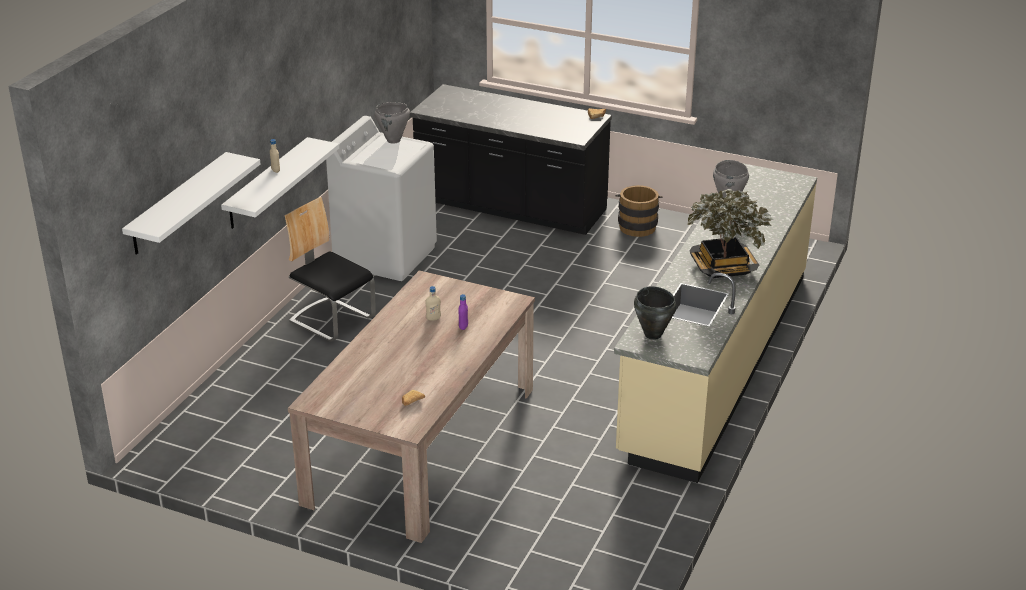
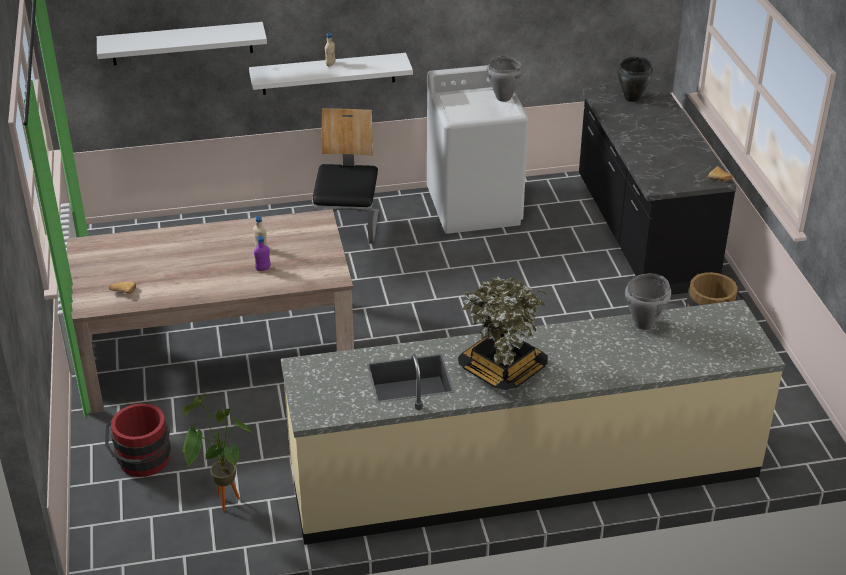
camera: 55 degrees right, 5 degrees up
(522, 531) = (143, 463): none -> red bucket
(611, 507) = (220, 502): none -> potted plant
(653, 334) = (326, 373): black cooking pot -> black cooking pot (632, 98)

